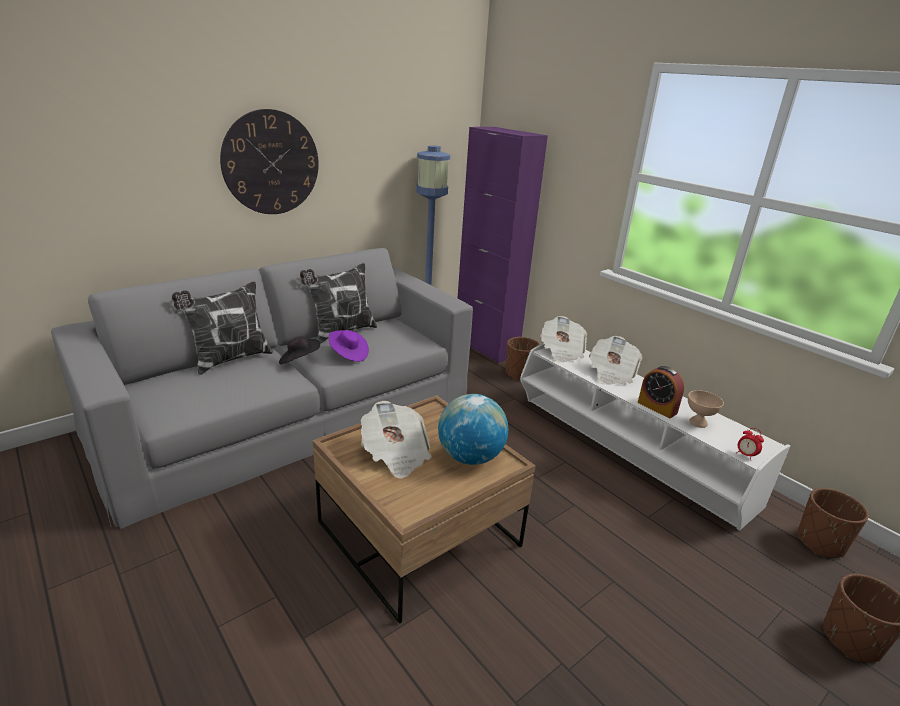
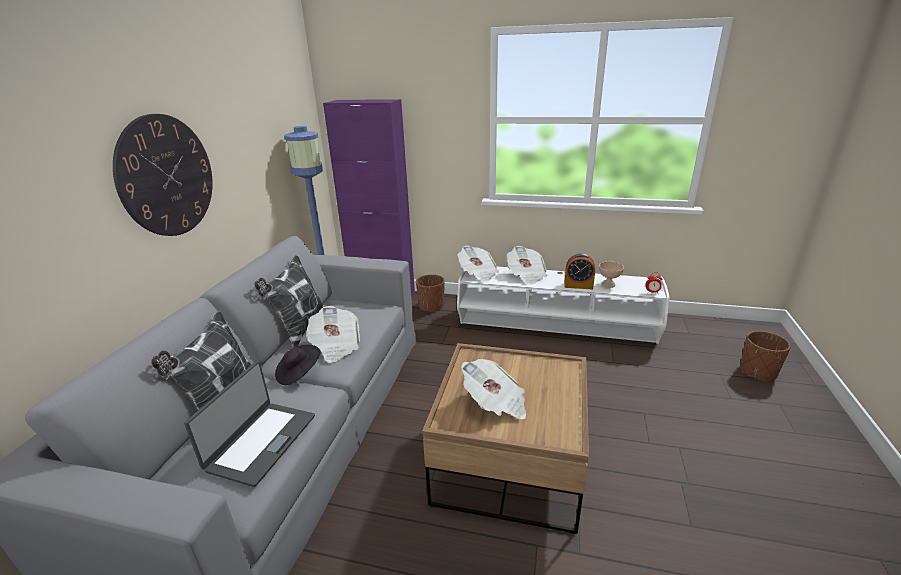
camera: 35 degrees left, 0 degrees up
(218, 391) = (261, 442): none -> laptop
(348, 354) = (335, 346): purple hat -> newspaper
(470, 457) = (542, 375): globe -> none
(820, 543) = (693, 329): brown planter -> none

